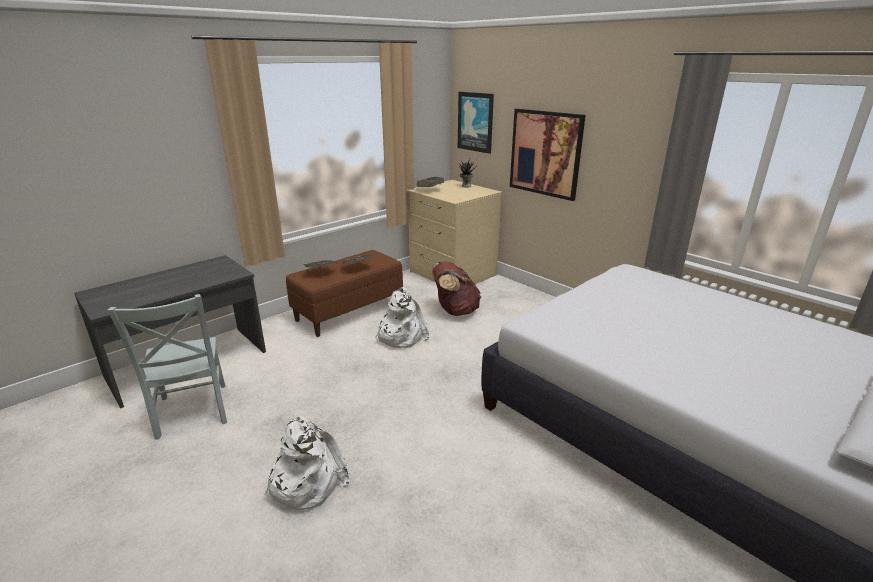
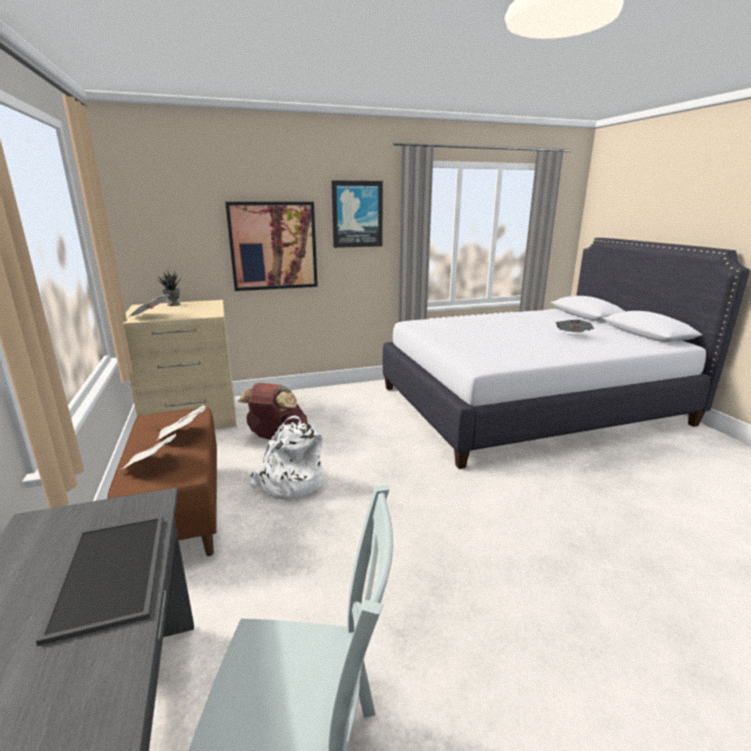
camera: 65 degrees left, 5 degrees down
(189, 283) = (113, 572): none -> tray
(306, 481) = (537, 621): white backpack -> none
(475, 122) = (159, 223): picture -> picture (357, 214)
(744, 371) = (573, 336): none -> newspaper

